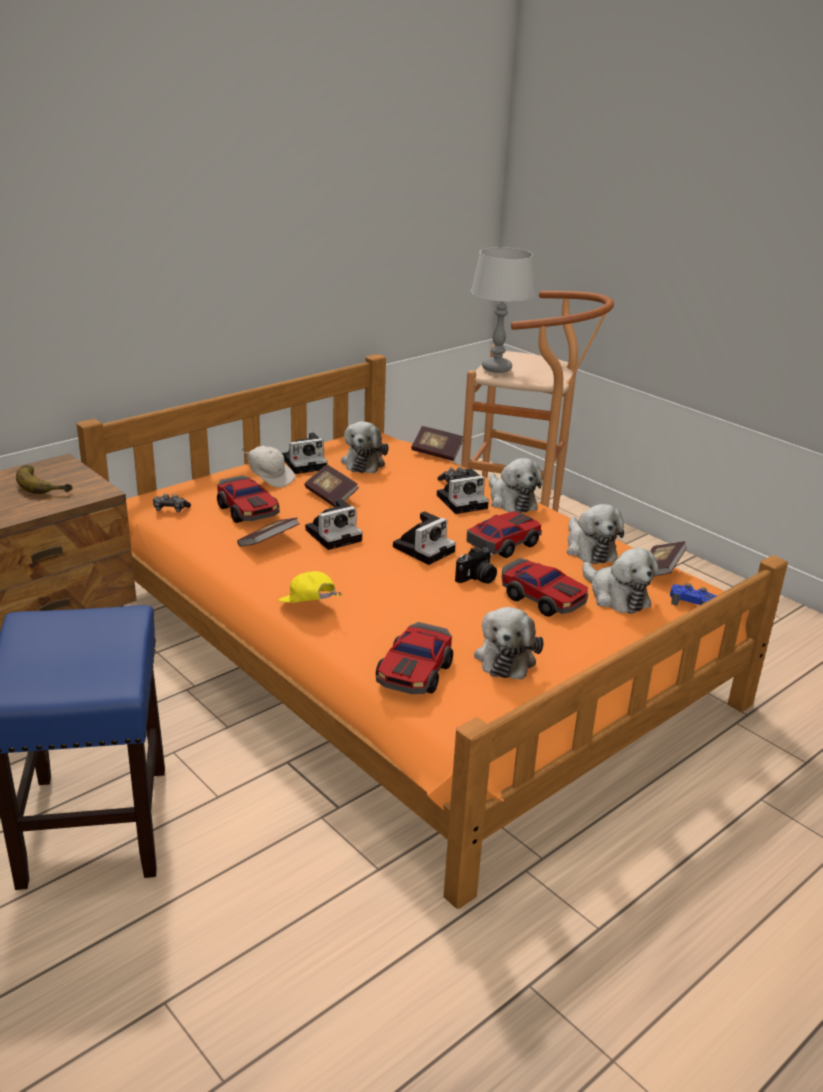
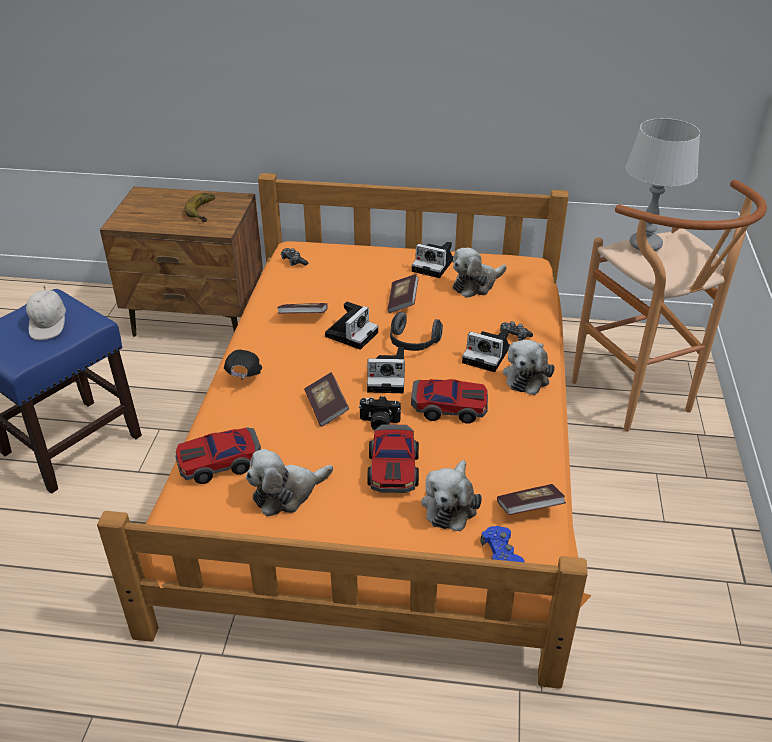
camera: 50 degrees right, 10 degrees up
(248, 510) = (334, 285): toy car -> none
(270, 478) = (389, 267): white cap -> white cap (50, 325)
(308, 608) = (243, 378): yellow cap -> black cap
(335, 534) = (352, 333): camera -> camera turned 75 degrees counterclockwise
(396, 519) = (413, 343): none -> headphones
(436, 453) = (547, 303): book -> book (326, 408)
(589, 549) = (509, 453): plush toy -> none

